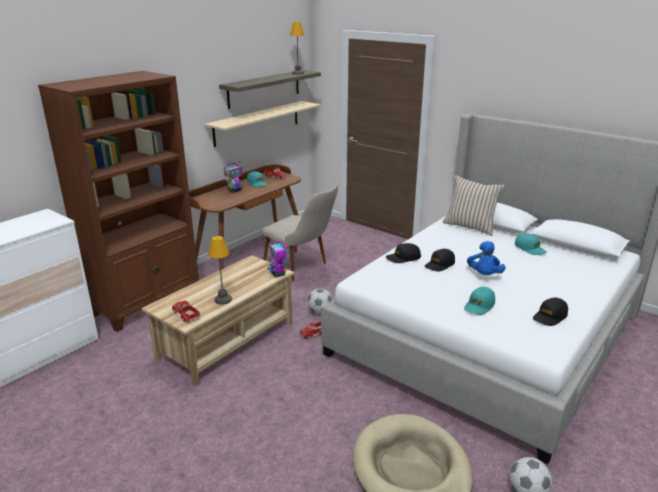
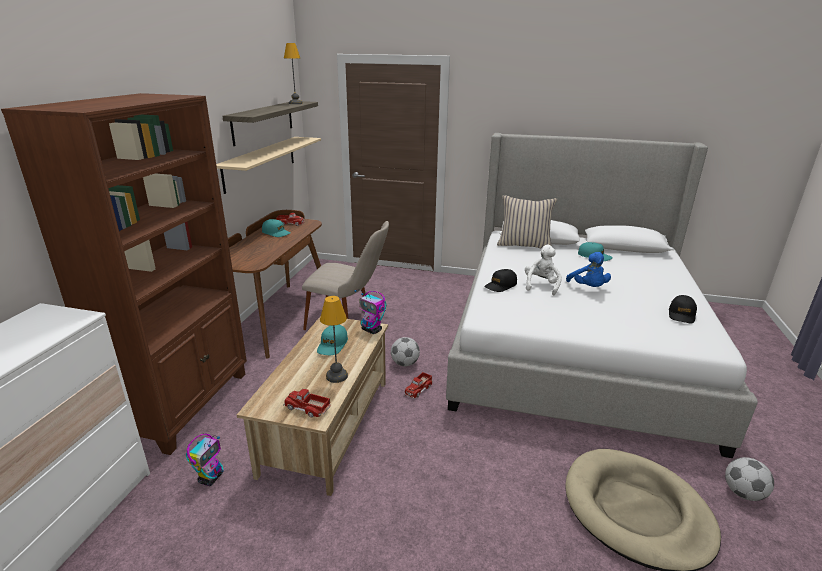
camera: 25 degrees left, 0 degrees up
(235, 190) = (257, 244): toy robot -> toy robot (211, 478)
(439, 265) = (541, 285): black cap -> white plush toy
(479, 306) = (617, 318): turquoise cap -> turquoise cap (332, 345)

